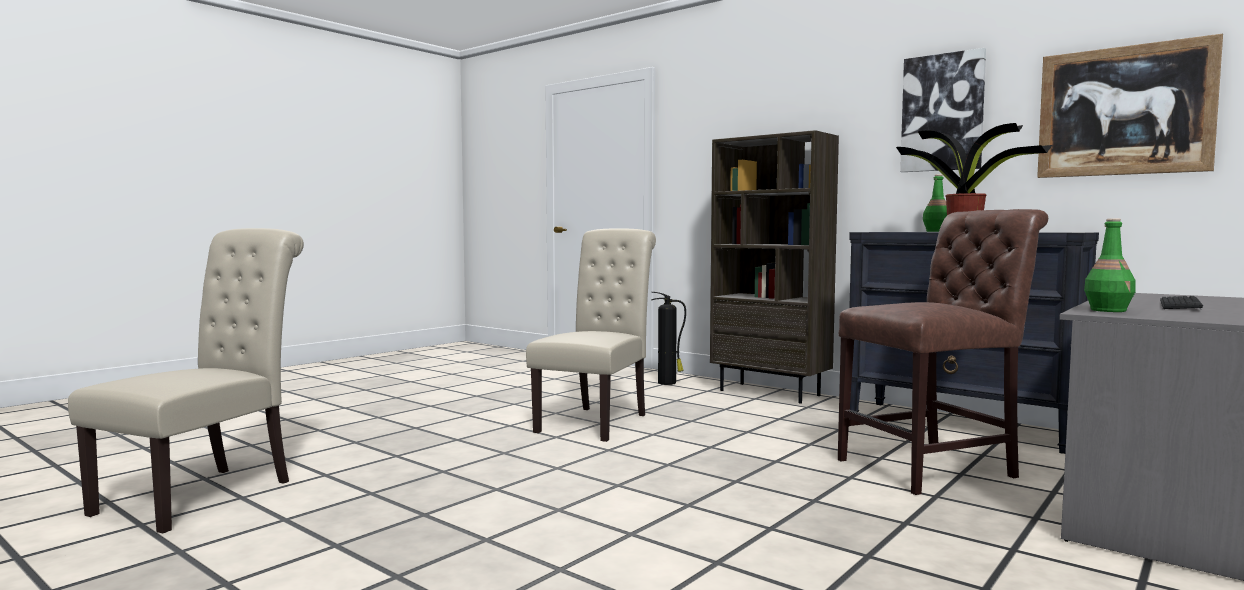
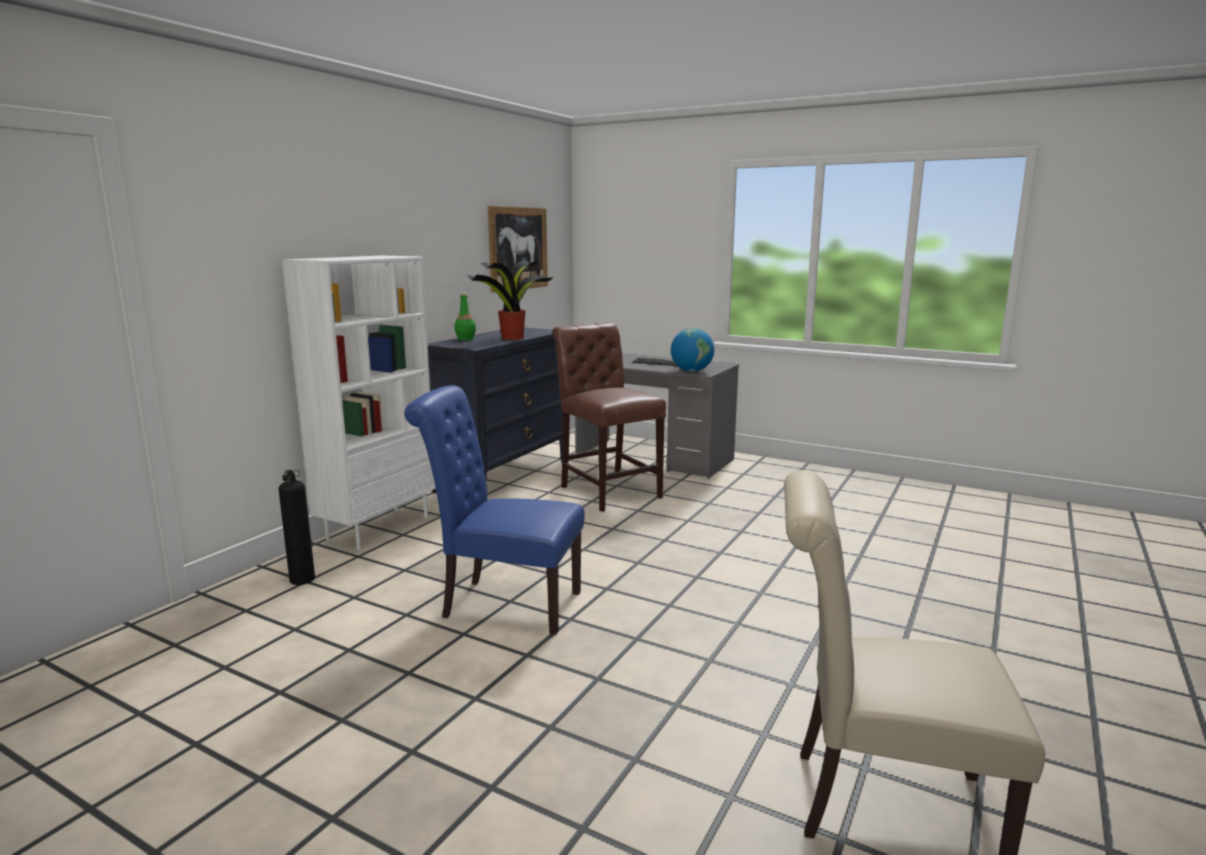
camera: 100 degrees left, 10 degrees up
(597, 421) = (503, 604): beige chair -> blue chair
(770, 393) = (378, 528): brown bookcase -> white bookcase
(942, 113) = (443, 240): picture -> none
(1108, 310) = (691, 371): green bottle -> globe

